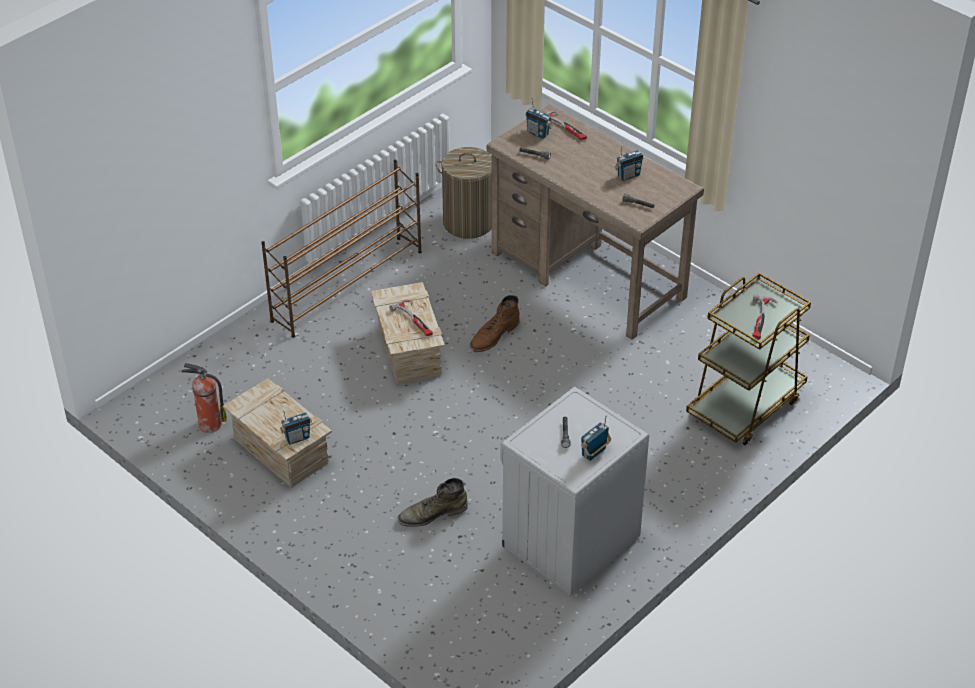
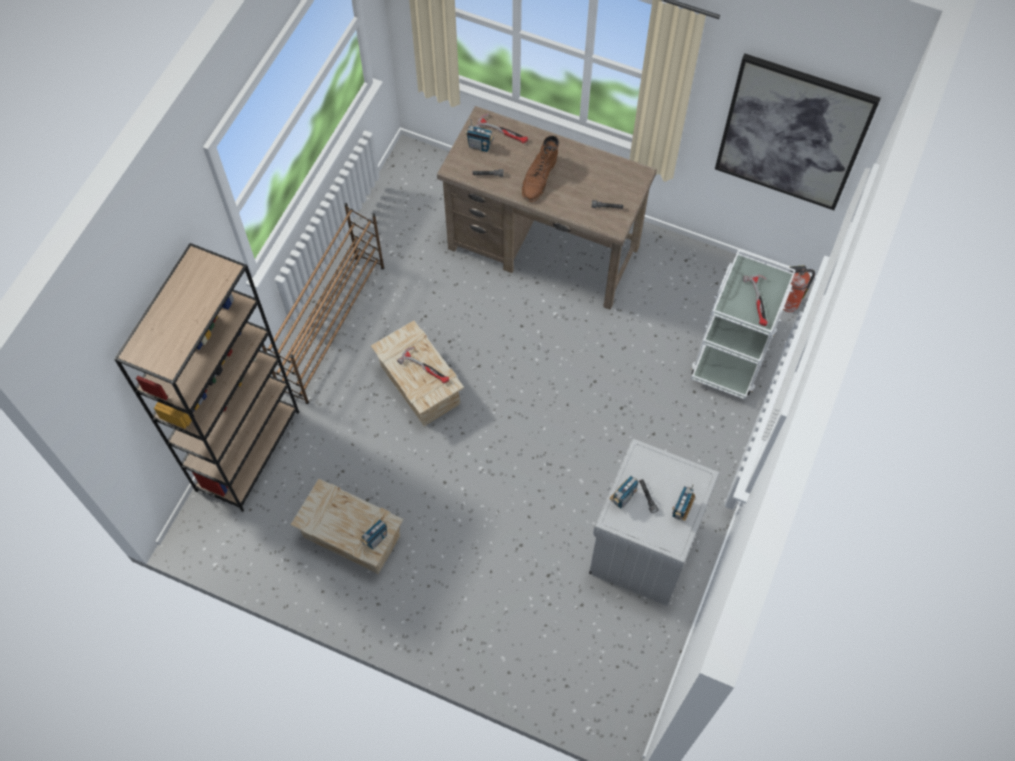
camera: 20 degrees left, 20 degrees up
(208, 424) = (272, 529): fire extinguisher -> fire extinguisher (787, 304)
(218, 358) = (247, 450): none -> beige bookcase
(432, 514) = (515, 559): green boot -> none
(468, 222) = (413, 220): laundry basket -> none
(494, 335) = (488, 343): brown boot -> brown boot (539, 178)
(628, 175) = (583, 174): radio -> radio (623, 497)
(745, 406) = (733, 352): brown cart -> white cart
(831, 157) = (792, 133): none -> picture

